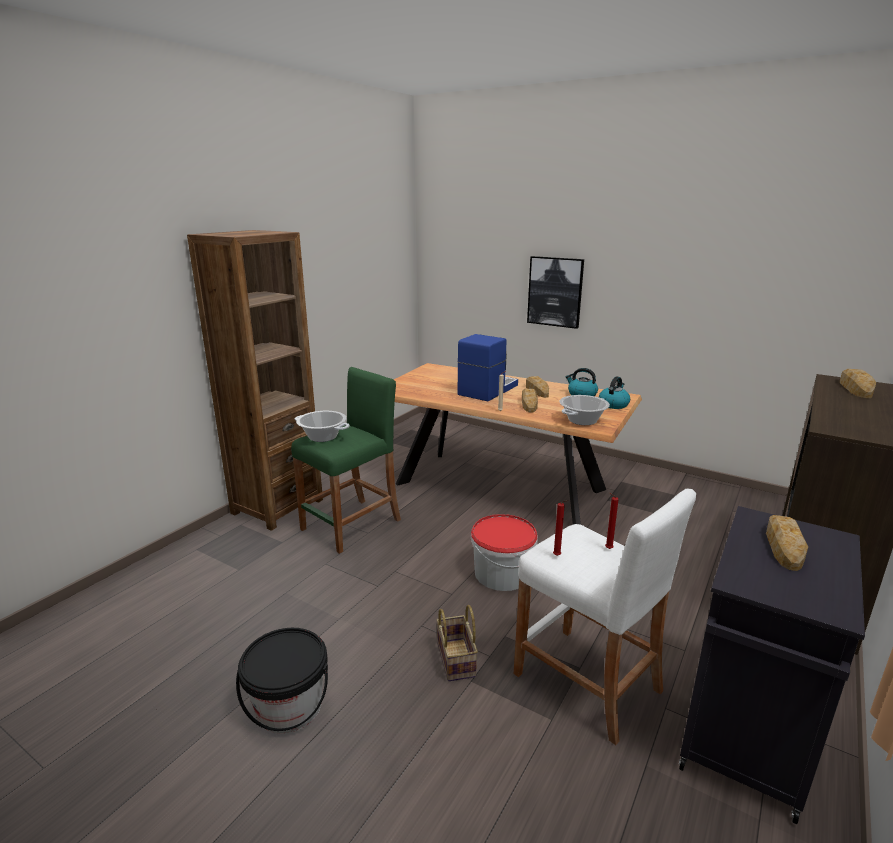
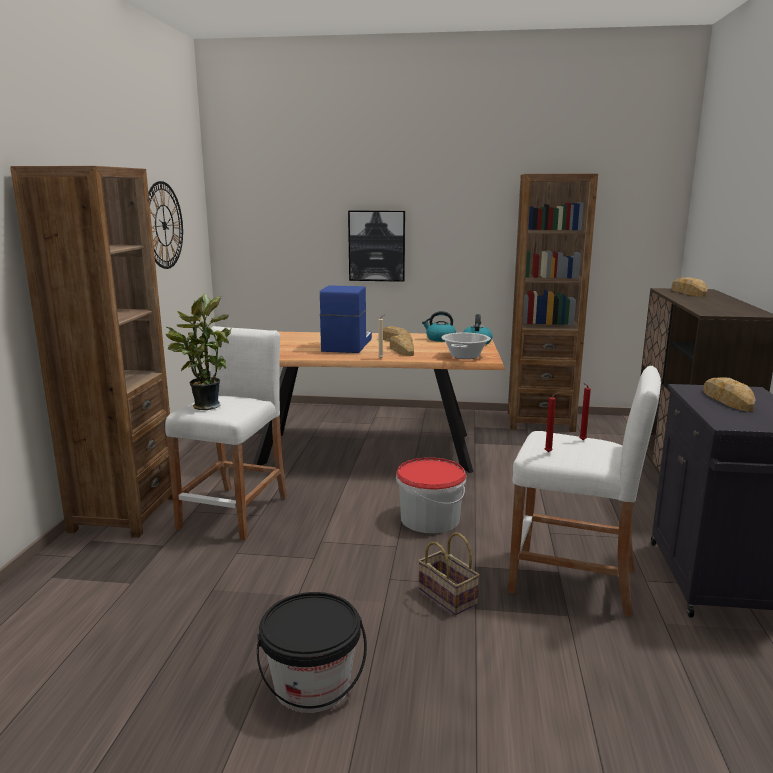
camera: 25 degrees left, 5 degrees down
(323, 437) = (204, 406): cooking pot -> potted plant
(351, 525) = (235, 512): green stool -> white stool
(360, 267) = (164, 225): none -> wall clock
(696, 488) = (540, 421): none -> brown bookcase

